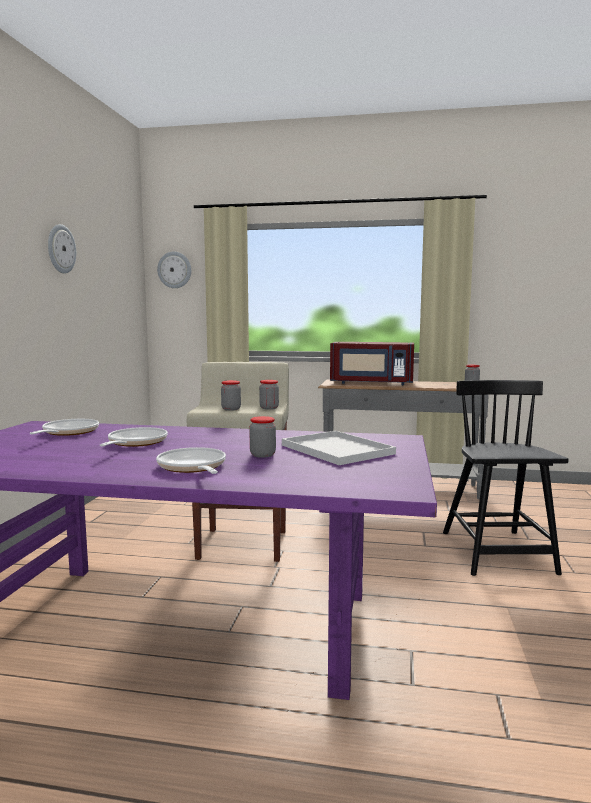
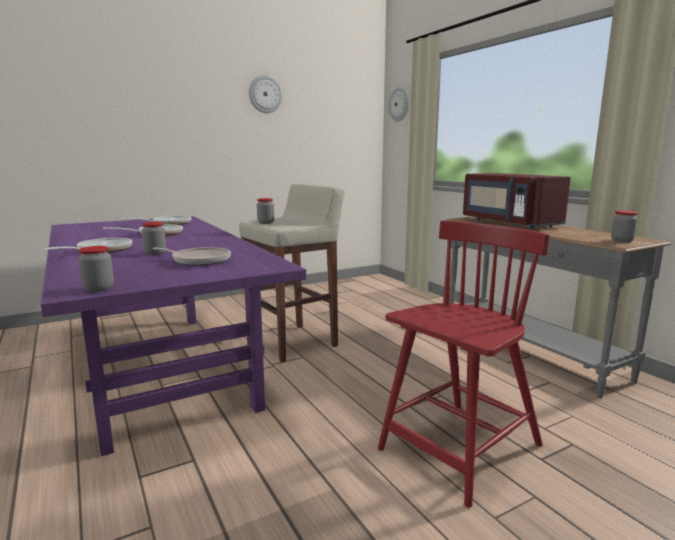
camera: 50 degrees right, 5 degrees up
(269, 408) = (288, 226): jar -> jar (98, 288)
(334, 449) = (199, 261): white tray -> frying pan
(497, 553) = (459, 449): black chair -> red chair

